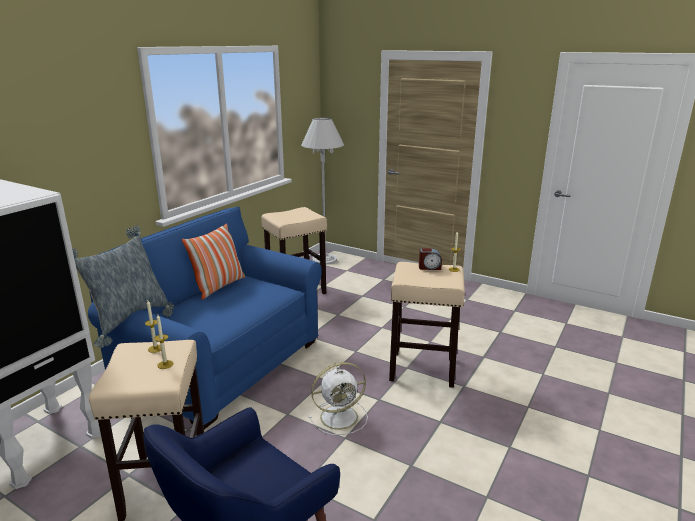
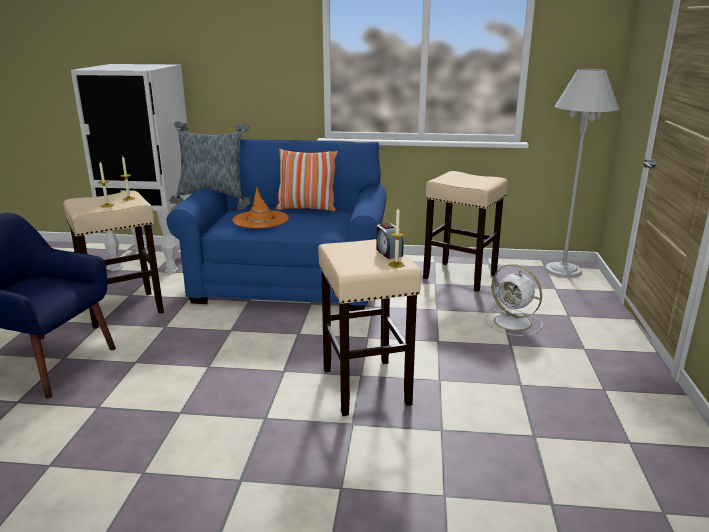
camera: 65 degrees right, 0 degrees up
(223, 310) = (260, 220): none -> orange hat
(340, 416) = (240, 356): white fan -> white fan (514, 323)

